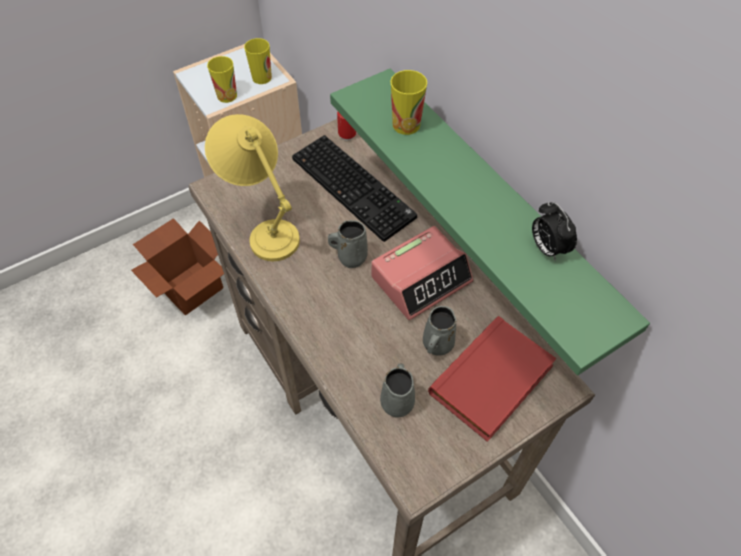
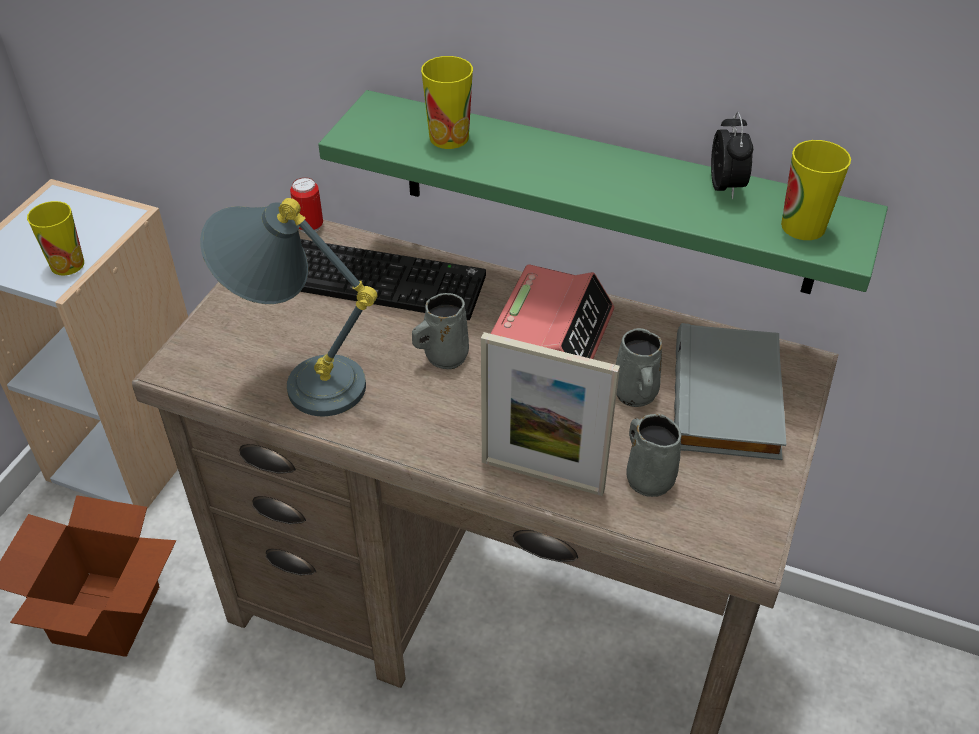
camera: 35 degrees left, 10 degrees down
(262, 77) = (101, 222): cup -> cup (803, 226)
(265, 229) = (299, 380): yellow table lamp -> grey table lamp
(340, 363) = (542, 476): none -> picture frame
(493, 382) = (730, 398): red book -> grey book
(547, 248) = (726, 187): alarm clock -> alarm clock turned 120 degrees counterclockwise

